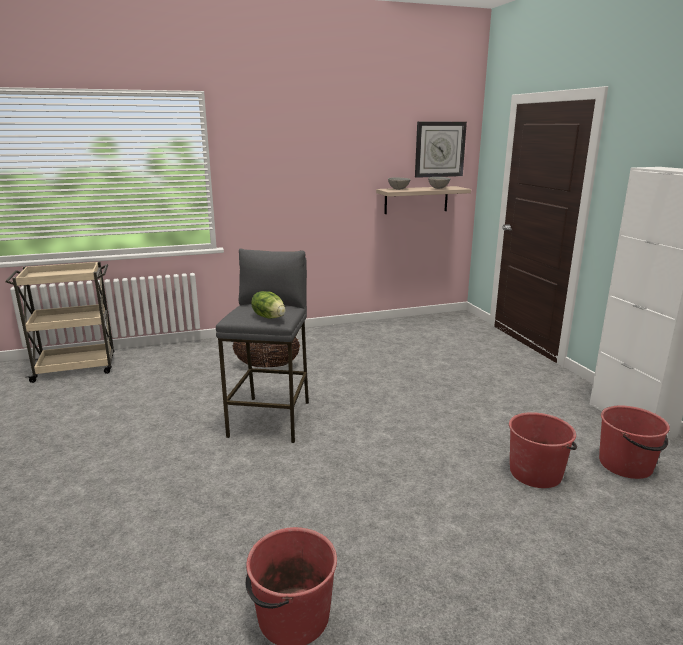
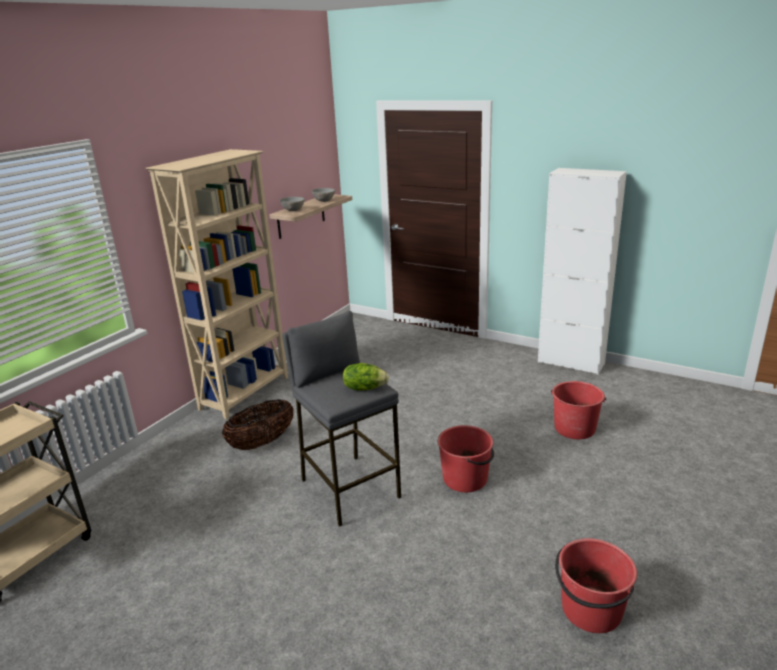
camera: 40 degrees left, 5 degrees up
(306, 334) = (246, 393): none -> beige bookcase
(439, 149) = (311, 160): wall clock -> none
(626, 465) = (607, 396): red bucket -> red bucket (466, 478)

